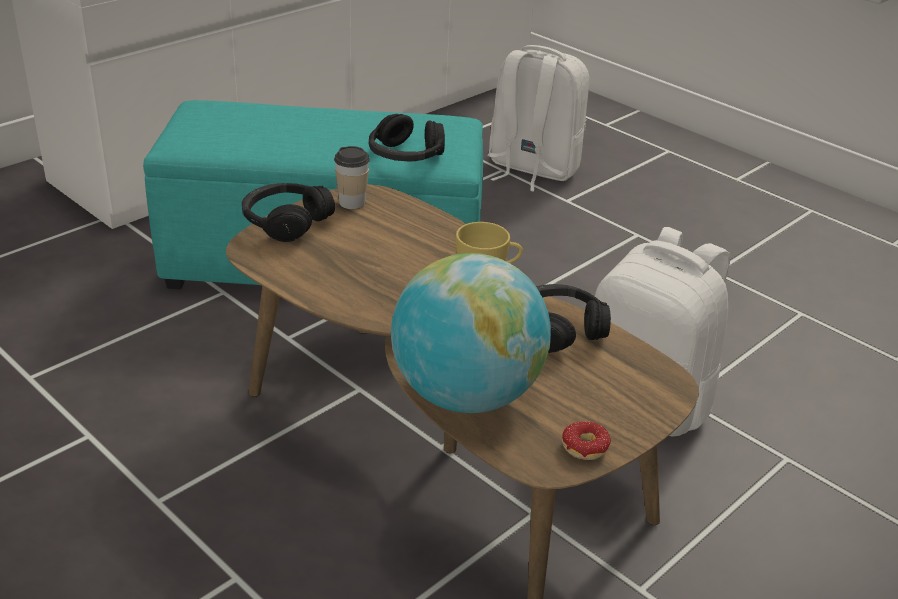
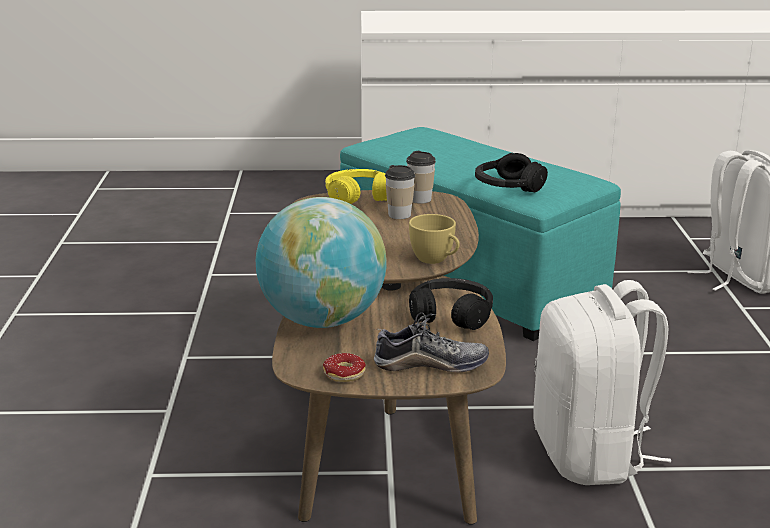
camera: 45 degrees right, 10 degrees down
(286, 222) = (358, 196): black headphones -> yellow headphones
(365, 230) = (399, 215): none -> cup
(628, 394) = (430, 364): none -> shoe

